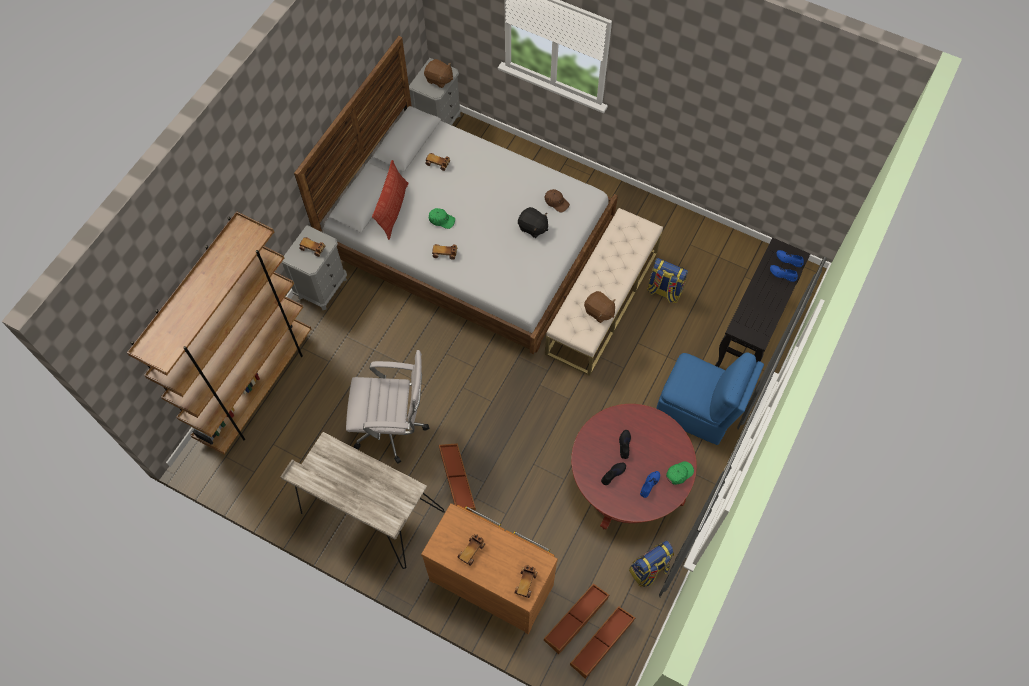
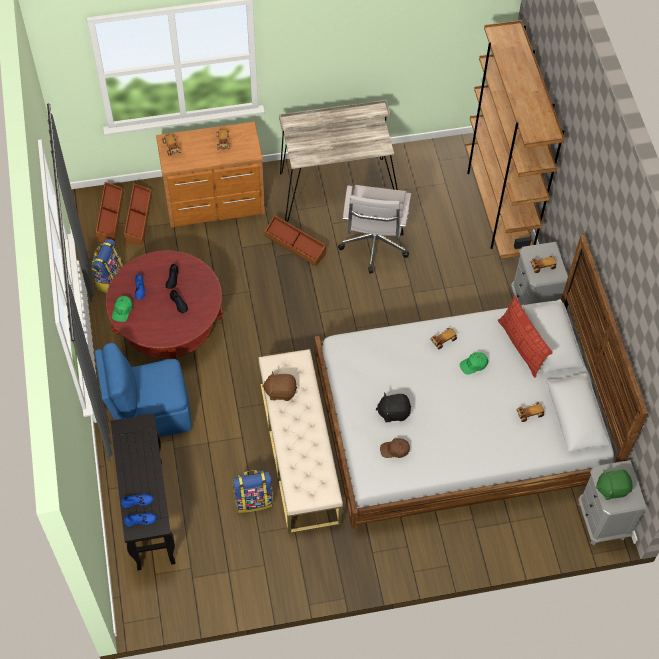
camera: 140 degrees right, 5 degrees down
(393, 428) = (373, 247): white office chair -> white office chair turned 45 degrees counterclockwise
(439, 79) = (612, 488): brown plush toy -> green plush toy

